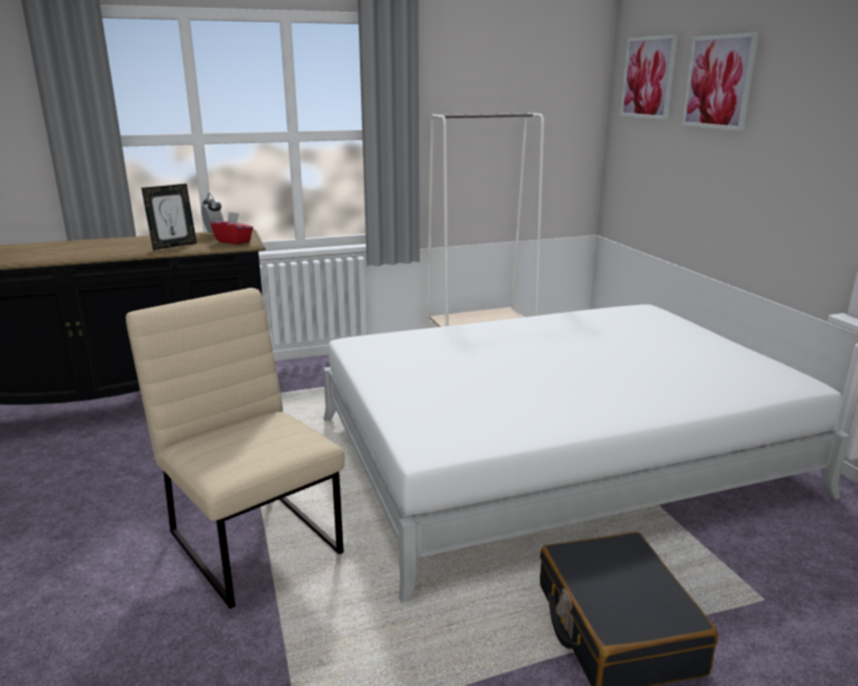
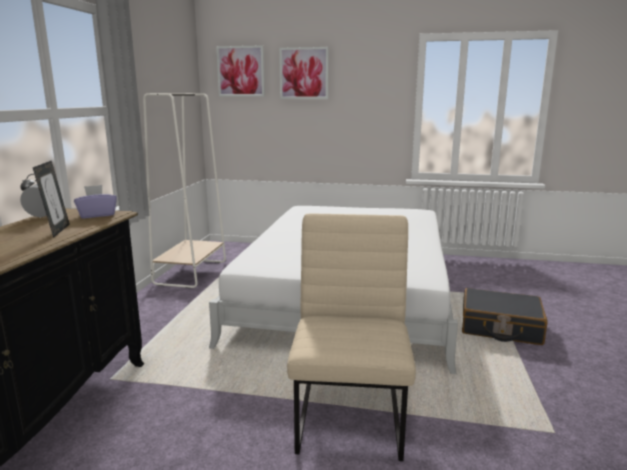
camera: 60 degrees left, 5 degrees down
(233, 241) = (97, 215): red tissue box -> purple tissue box
(253, 539) = (350, 413): beige chair -> beige chair turned 105 degrees clockwise

